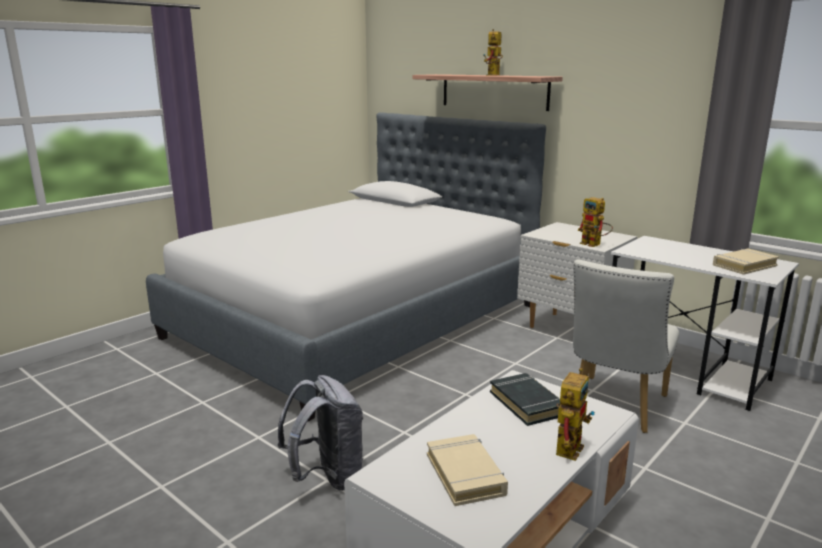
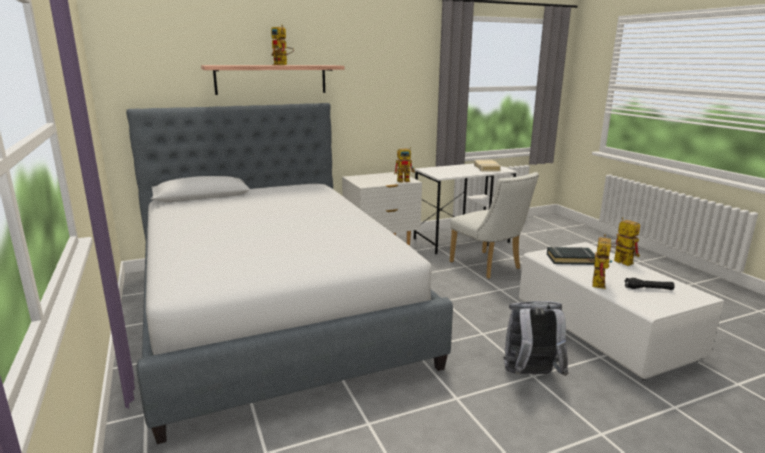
camera: 65 degrees left, 0 degrees up
(450, 428) = (596, 282): none -> toy robot
(465, 474) = (648, 289): beige book -> black flashlight

